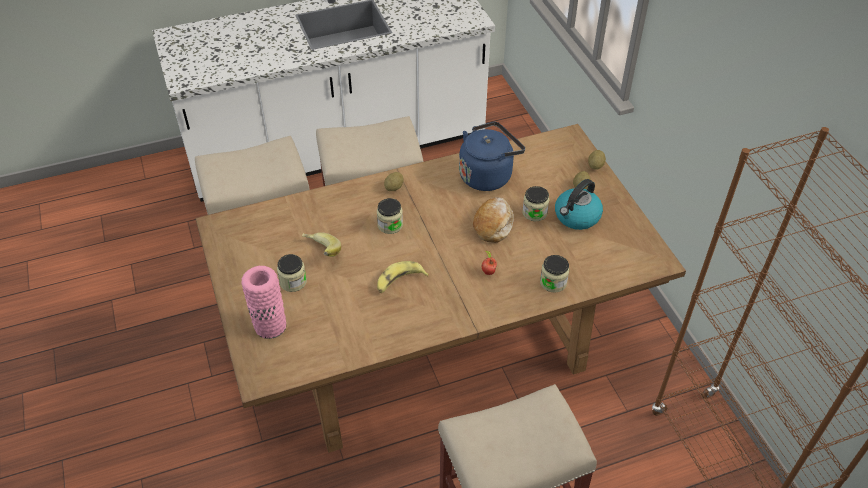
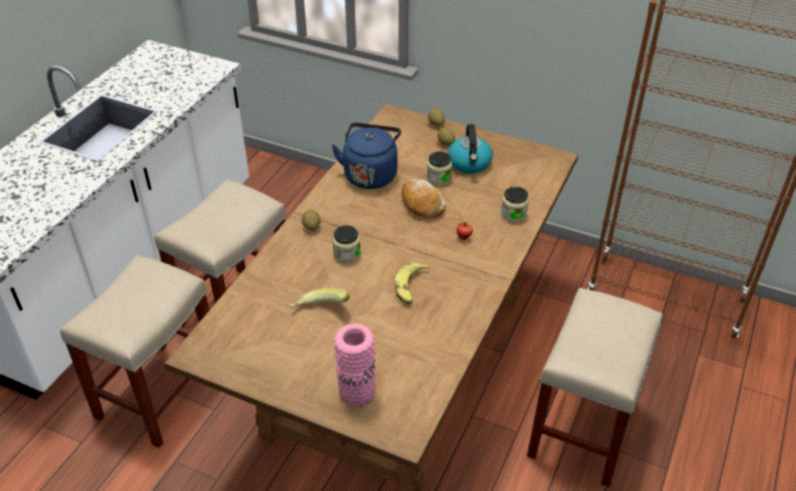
camera: 45 degrees left, 5 degrees down
(293, 282) = (328, 347): jar -> none

